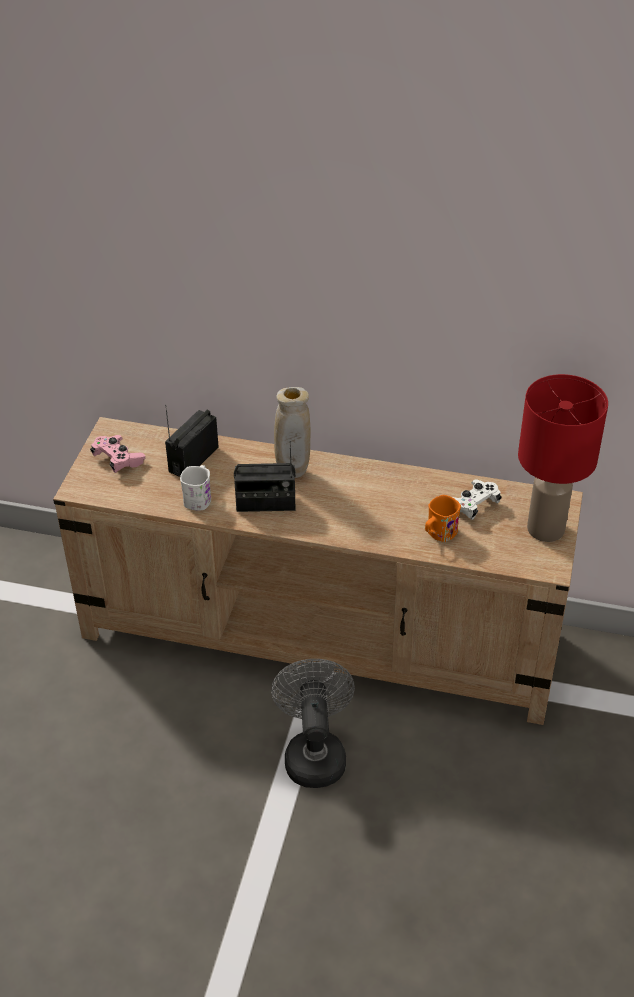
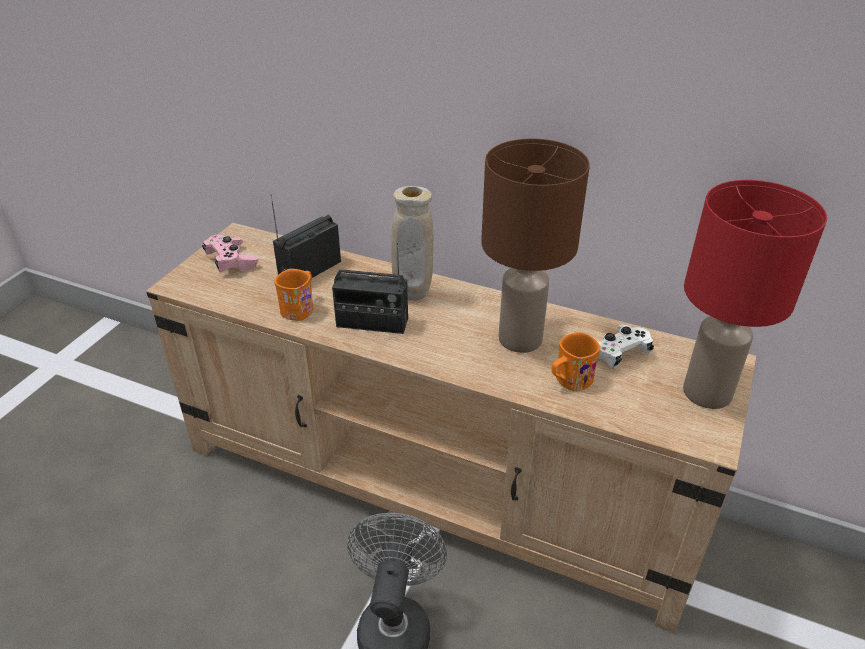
camera: 10 degrees right, 5 degrees down
(199, 497) = (300, 308): white mug -> orange mug
(392, 502) = (518, 339): none -> brown table lamp

